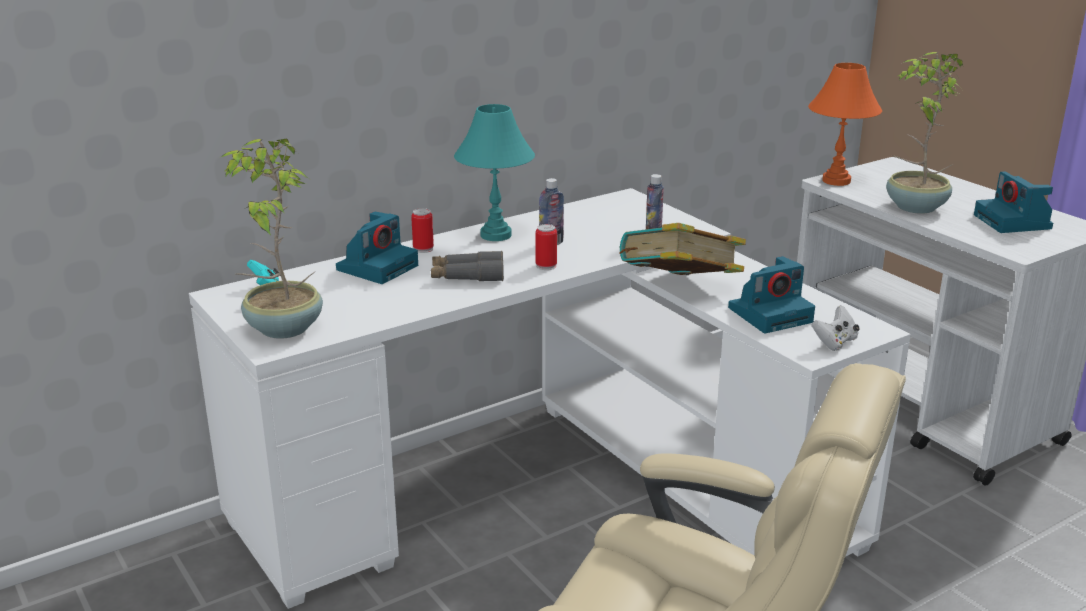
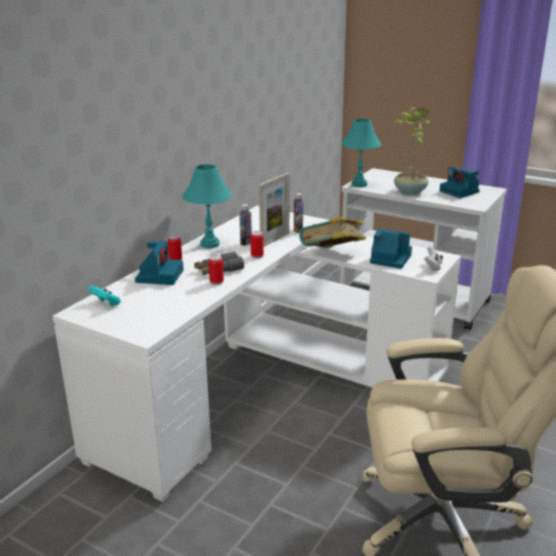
camera: 25 degrees left, 0 degrees up
(282, 329) = (140, 323): potted plant -> none
(445, 293) = (216, 282): none -> can
(600, 246) = (275, 239): none -> picture frame
(771, 314) = (389, 259): camera -> camera turned 105 degrees counterclockwise
(836, 180) = (359, 184): orange table lamp -> turquoise table lamp

